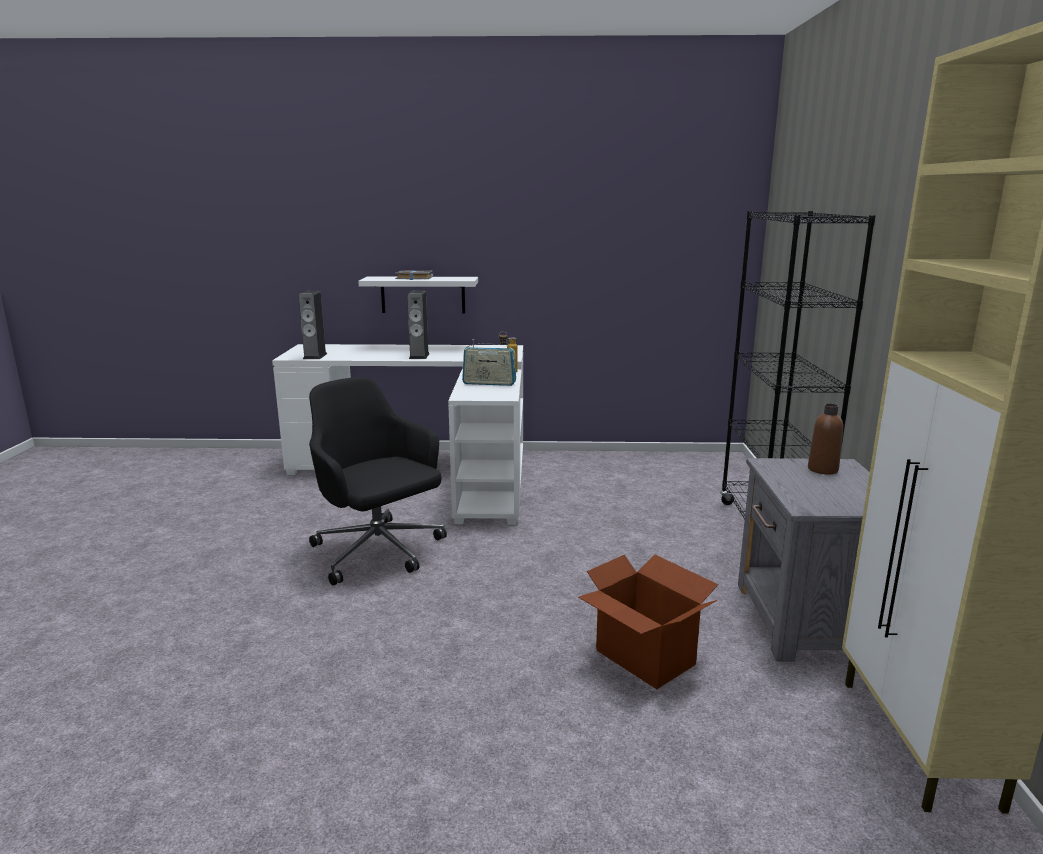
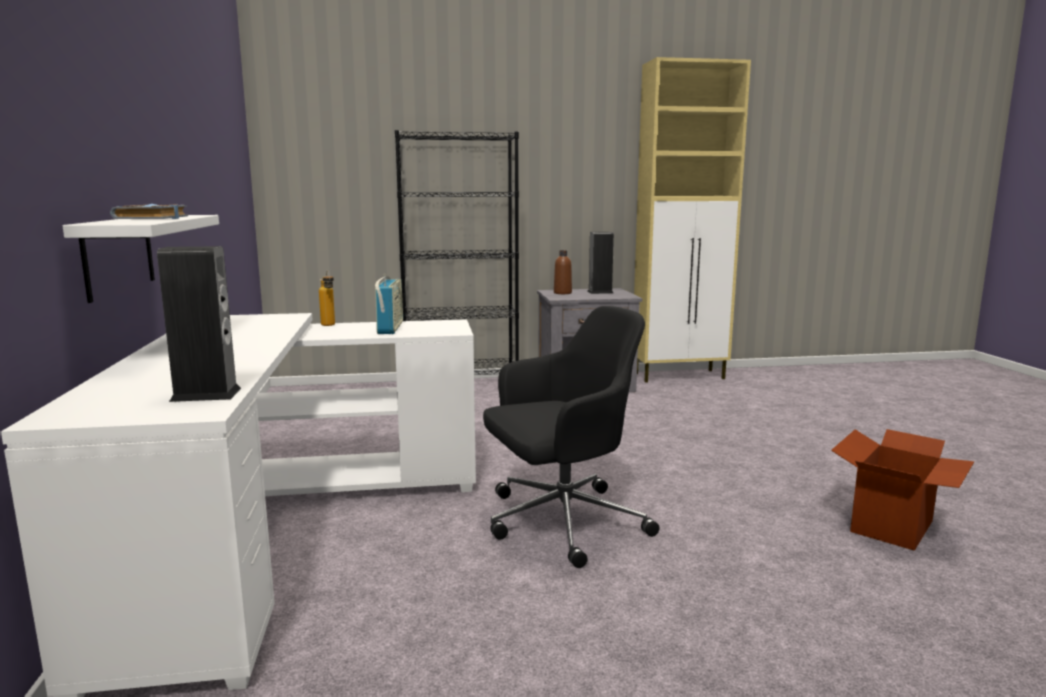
camera: 100 degrees left, 5 degrees down
(379, 552) = (561, 522): black office chair -> black office chair turned 150 degrees counterclockwise
(419, 356) = (250, 344): speaker -> speaker (600, 292)
(644, 658) = (661, 416): cardboard box -> cardboard box (893, 526)

